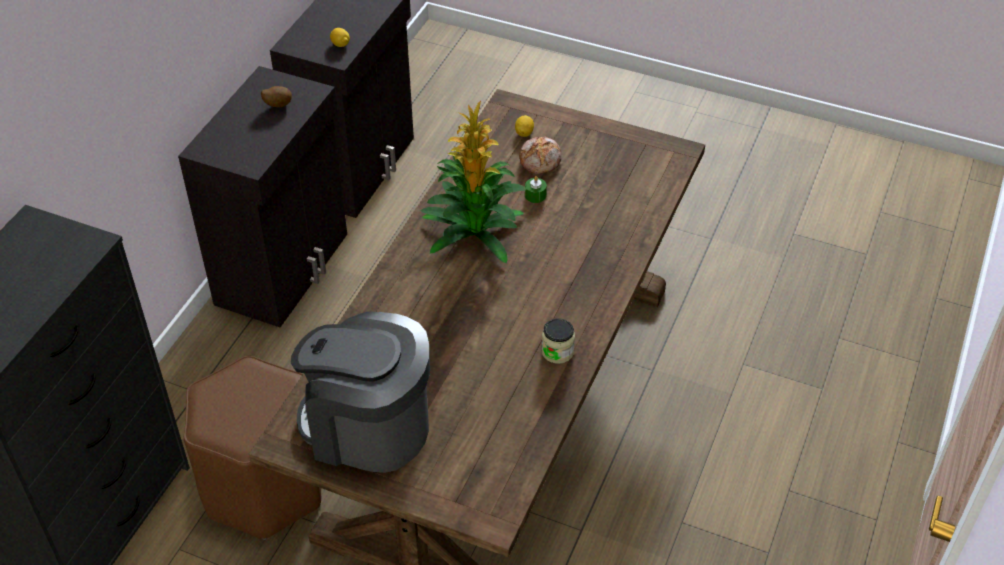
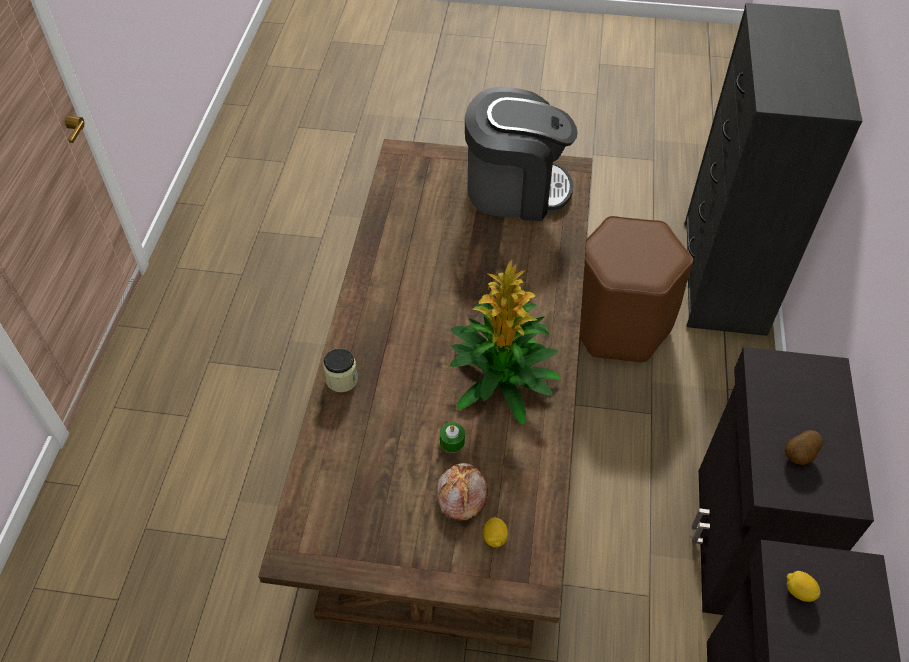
camera: 165 degrees right, 5 degrees up
(557, 351) = (383, 274): jar -> jar (342, 379)

